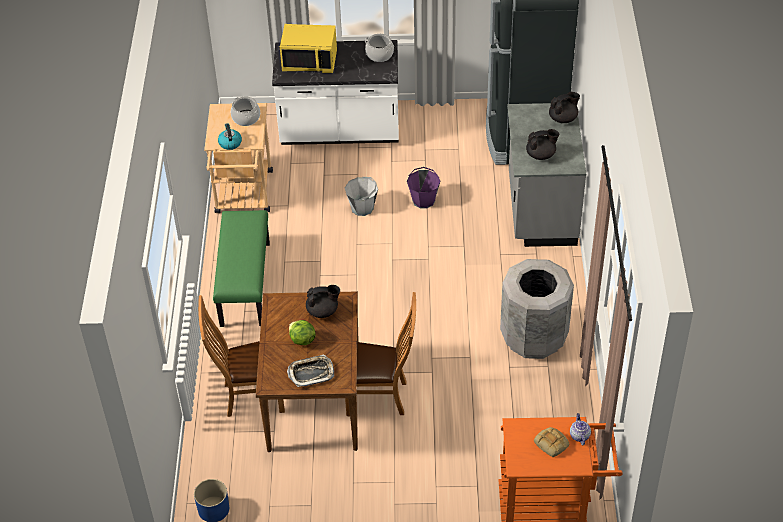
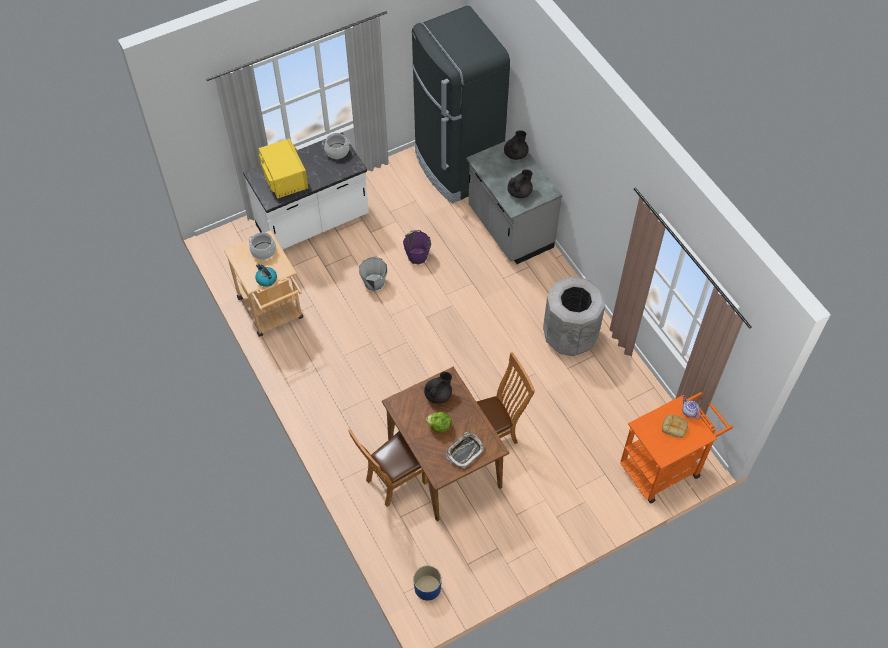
camera: 30 degrees left, 10 degrees up
(244, 284) = (325, 388): green bench -> none
(310, 61) = (284, 178): yellow microwave -> yellow microwave turned 90 degrees counterclockwise

